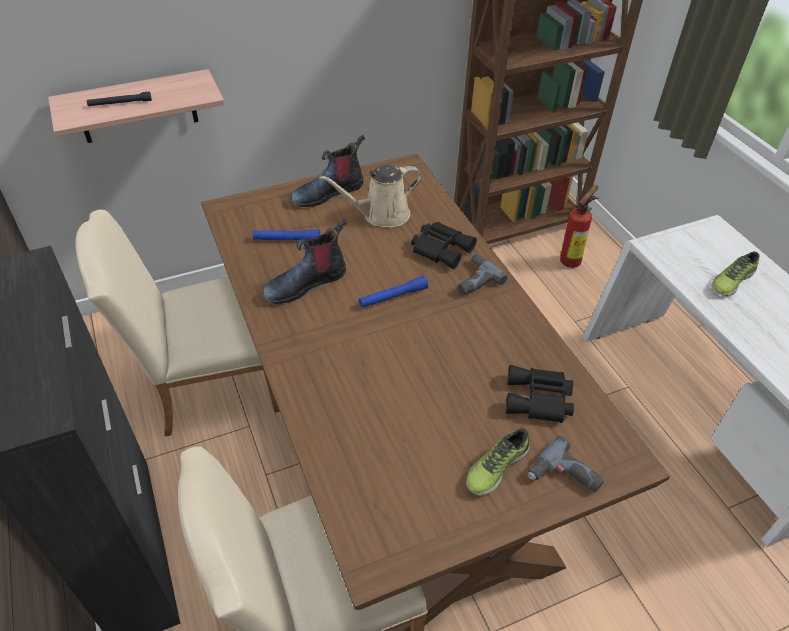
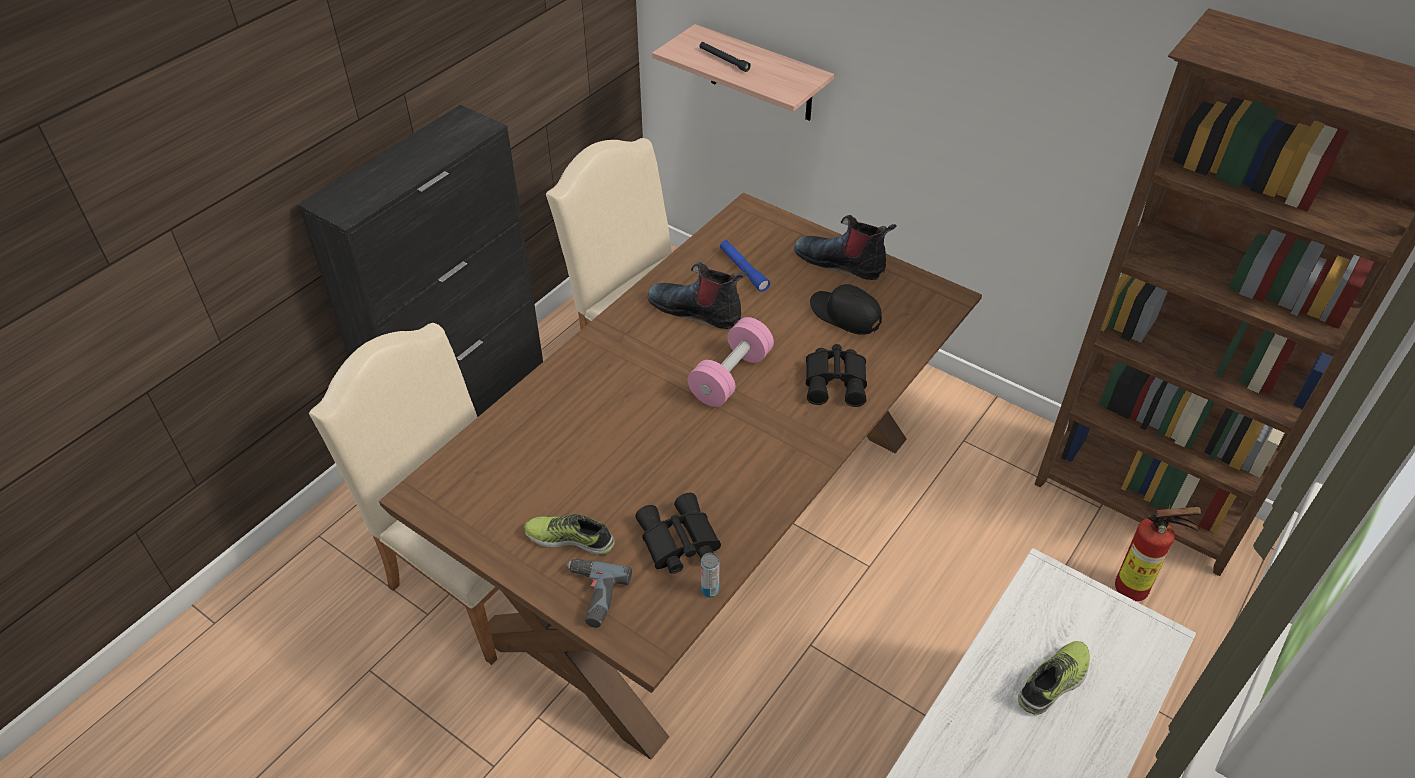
camera: 60 degrees right, 0 degrees up
(381, 215) = (845, 315): beige watering can -> black cap
(393, 297) = (731, 376): blue flashlight -> pink dumbbell
(473, 279) = (811, 425): power drill -> none
(595, 402) = (710, 590): none -> can
(731, 281) = (1054, 682): shoe -> shoe turned 120 degrees clockwise

